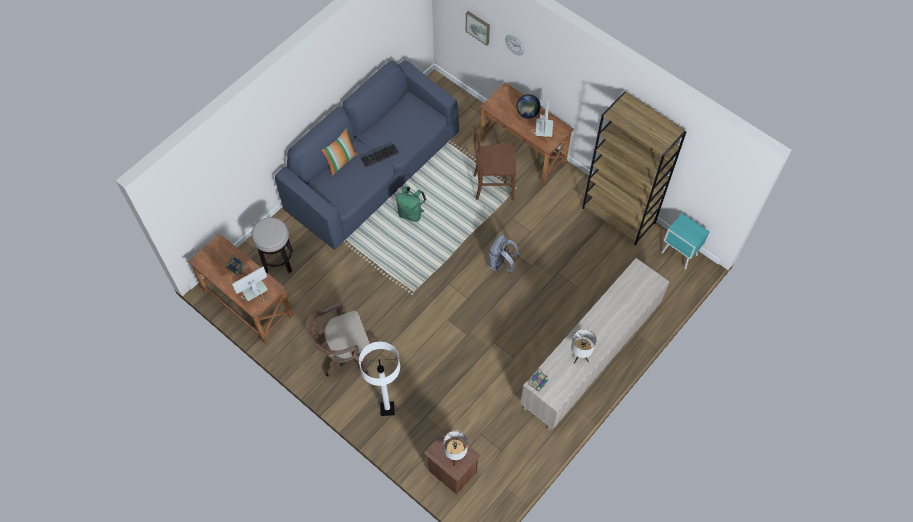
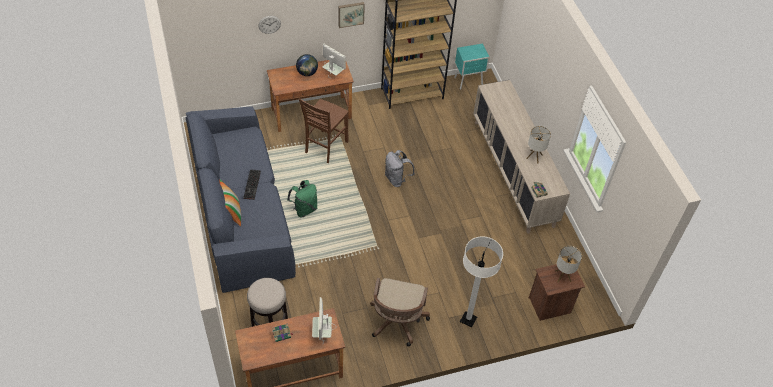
camera: 60 degrees left, 10 degrees down
(478, 27) = (227, 37): picture -> picture (350, 14)

